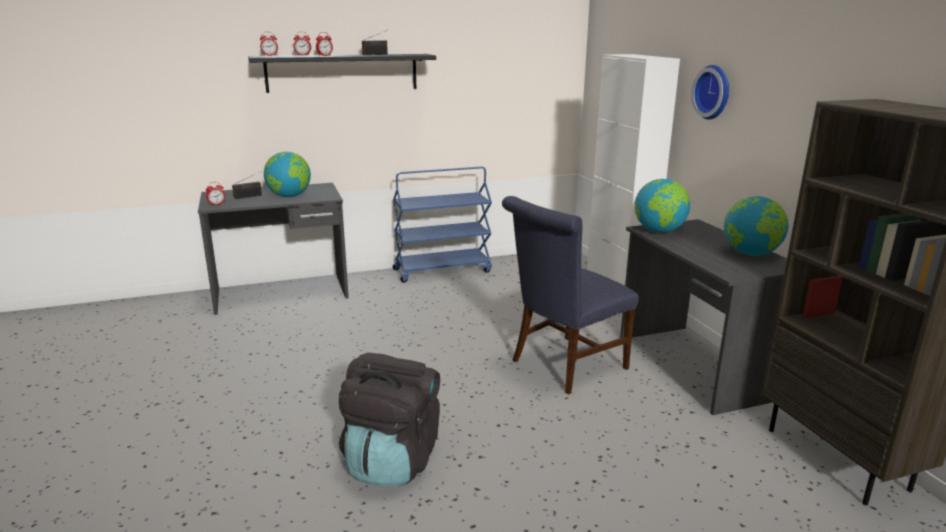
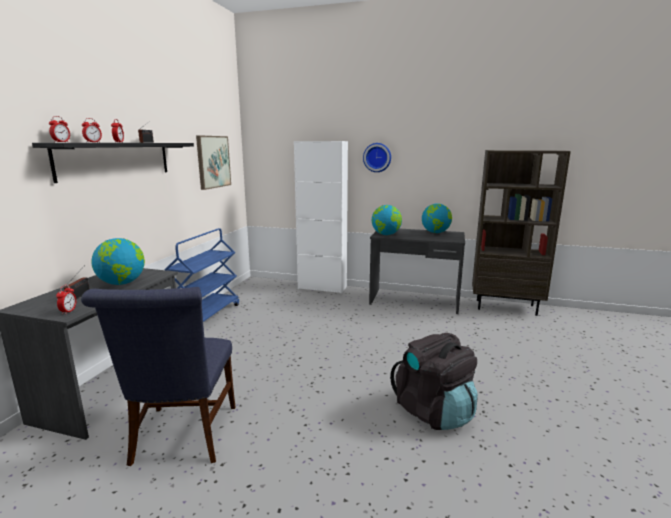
camera: 55 degrees left, 5 degrees down
(509, 78) = (213, 162): none -> picture
(563, 366) = (381, 326): blue chair -> blue chair (183, 438)

